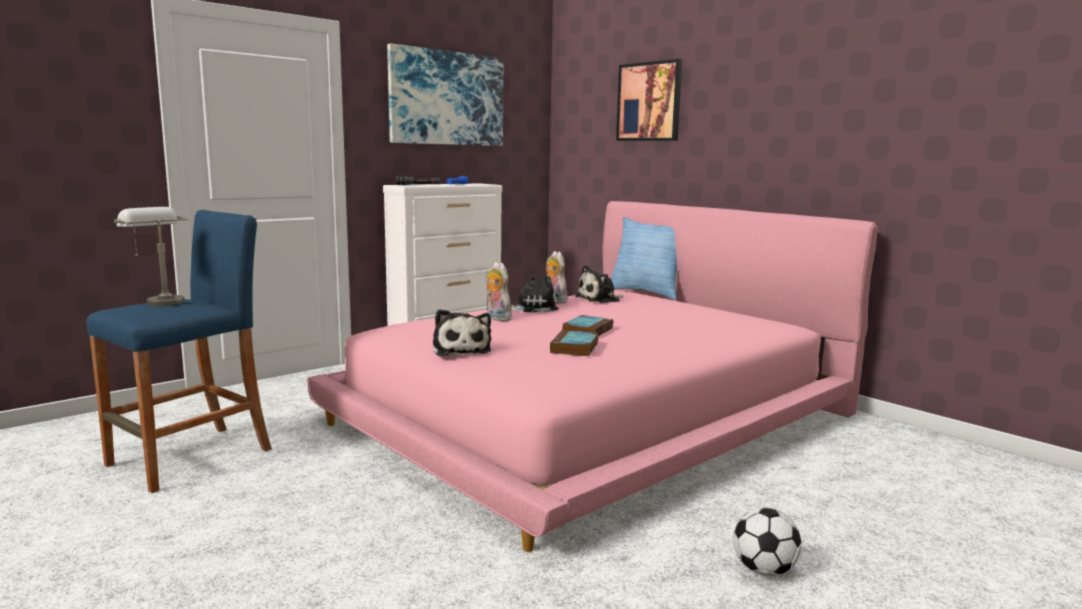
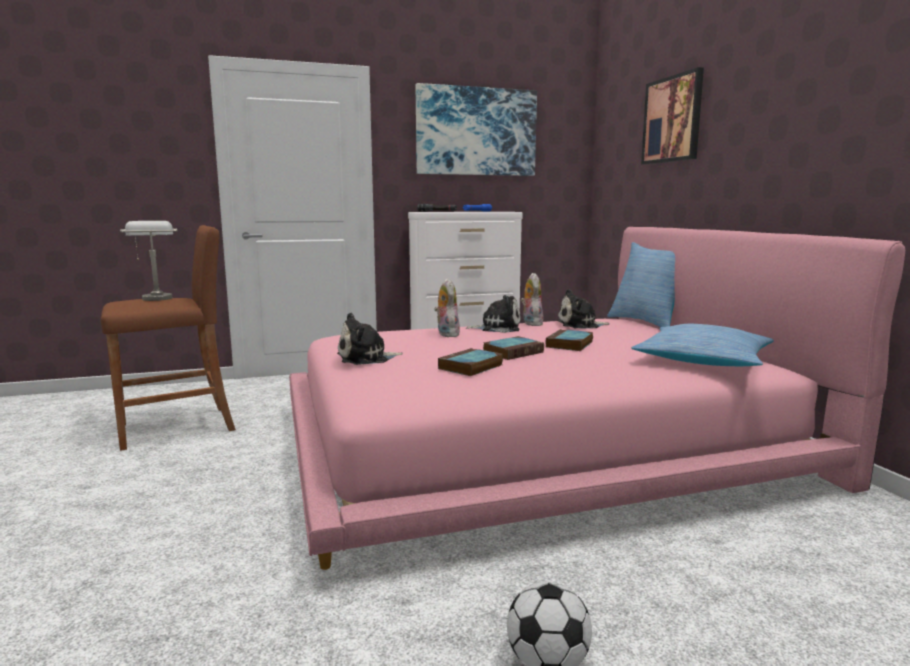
camera: 25 degrees right, 0 degrees up
(190, 458) = (176, 428): blue stool -> brown stool
(461, 350) = (366, 358): plush toy -> plush toy turned 60 degrees clockwise
(622, 319) = (569, 344): none -> book
(738, 324) = (702, 360): none -> pillow

